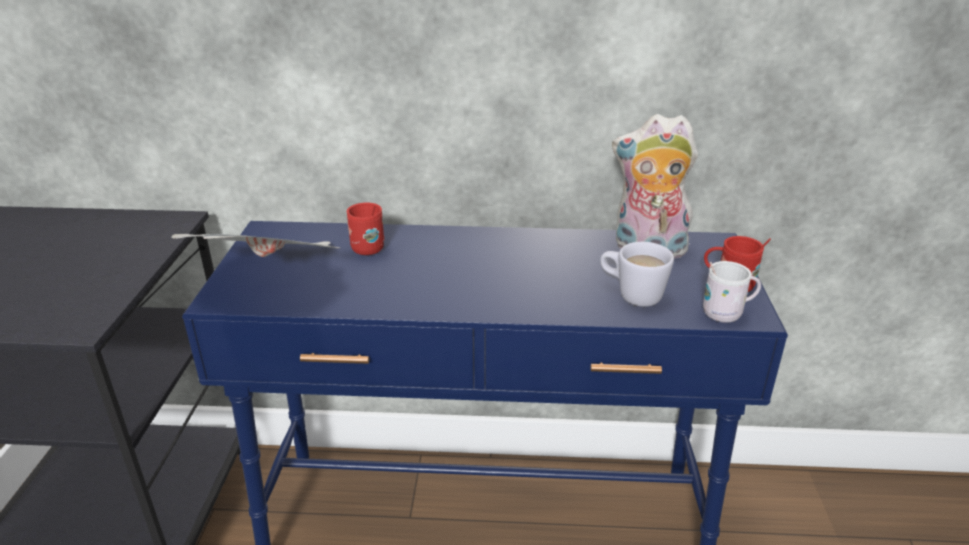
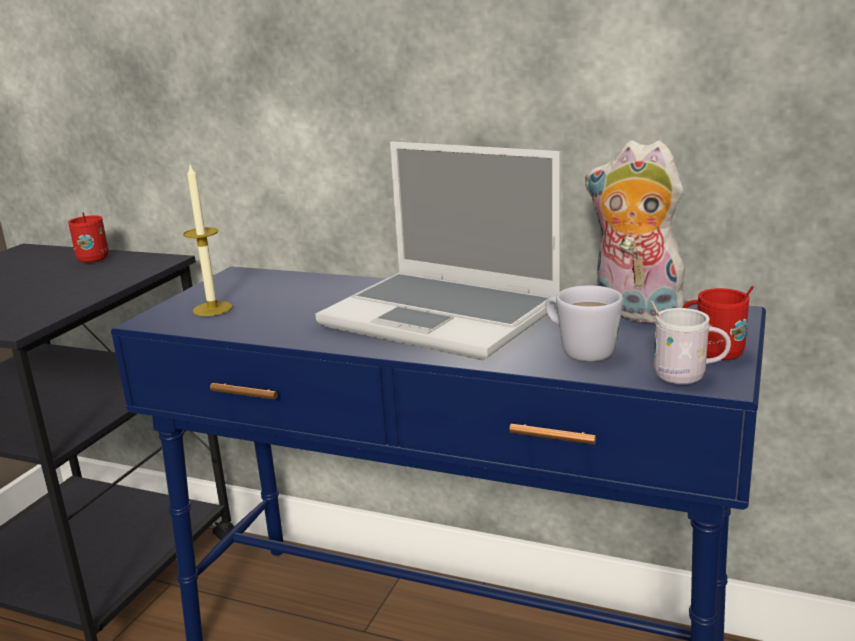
camera: 20 degrees right, 10 degrees down
(274, 278) = (212, 309): newspaper -> candle
(365, 247) = (319, 292): red mug -> red mug (93, 258)
(499, 268) = (445, 317): none -> laptop

